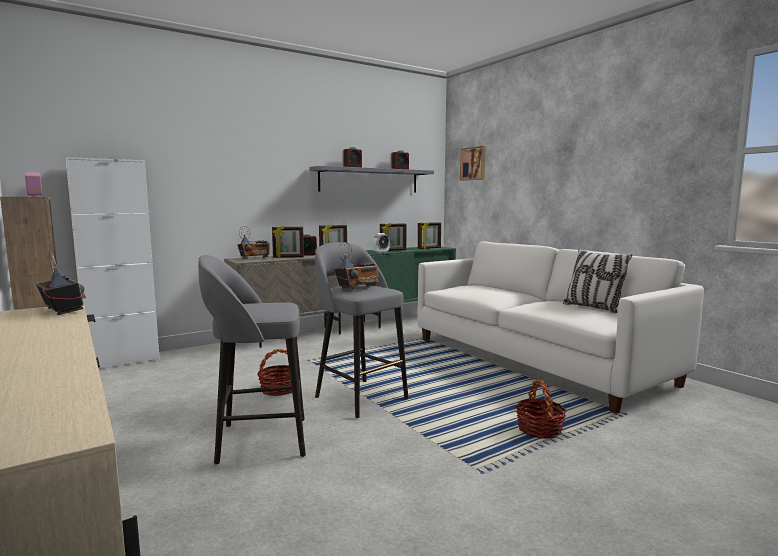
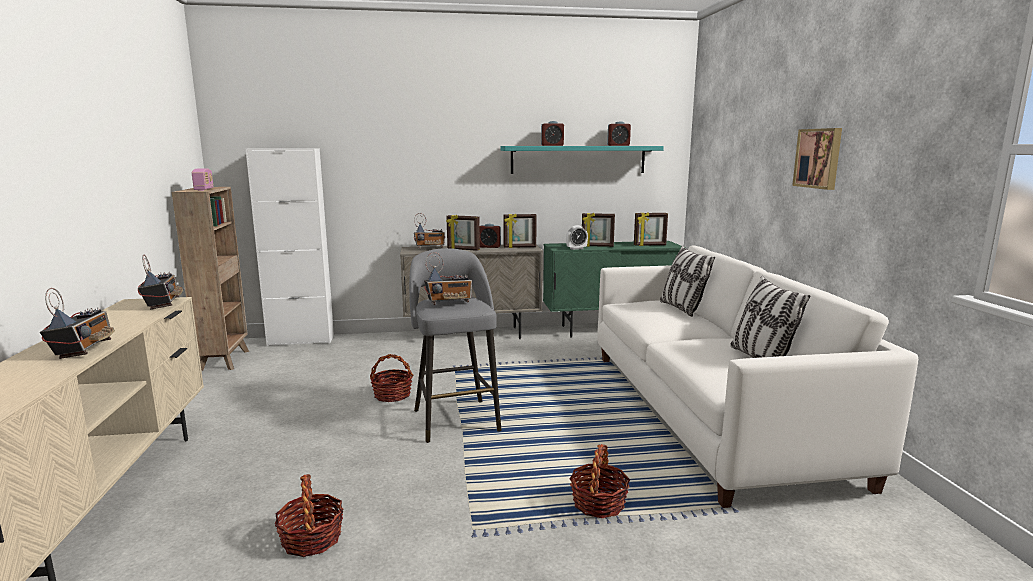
camera: 25 degrees right, 5 degrees up
(58, 350) = (83, 350): none -> radio
(259, 440) = (321, 445): grey stool -> none
(348, 513) = (311, 539): none -> basket
(369, 180) = (578, 159): grey shelf -> turquoise shelf
(473, 163) = (715, 137): picture -> picture (819, 158)
(492, 287) = (682, 309): none -> pillow

